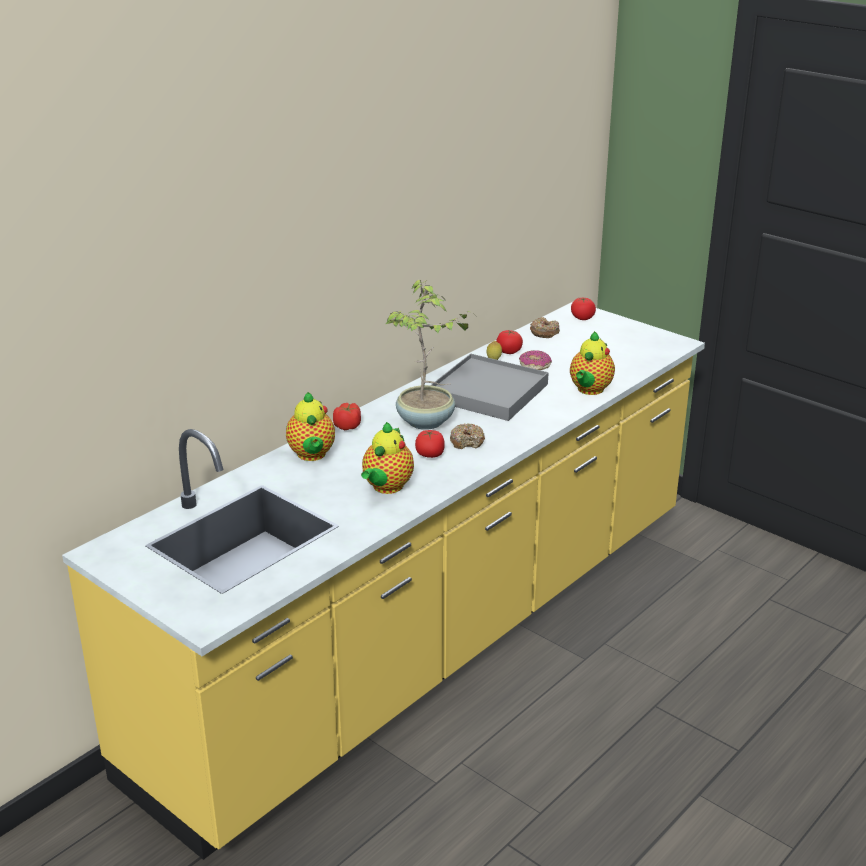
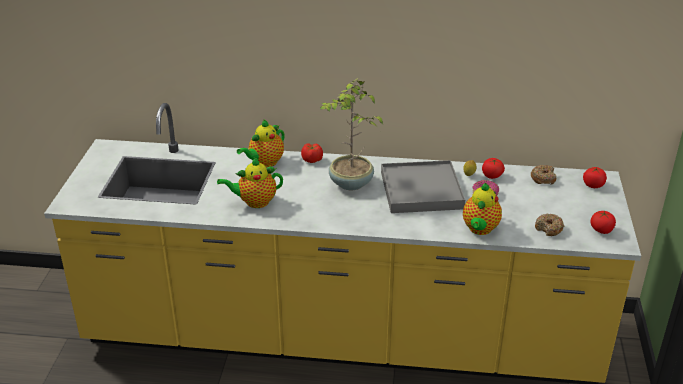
camera: 55 degrees right, 5 degrees up
(430, 454) = (311, 201): tomato -> tomato (601, 230)
(467, 442) = (343, 208): donut -> donut (549, 228)
(589, 390) = (479, 229): teapot -> teapot turned 60 degrees counterclockwise

